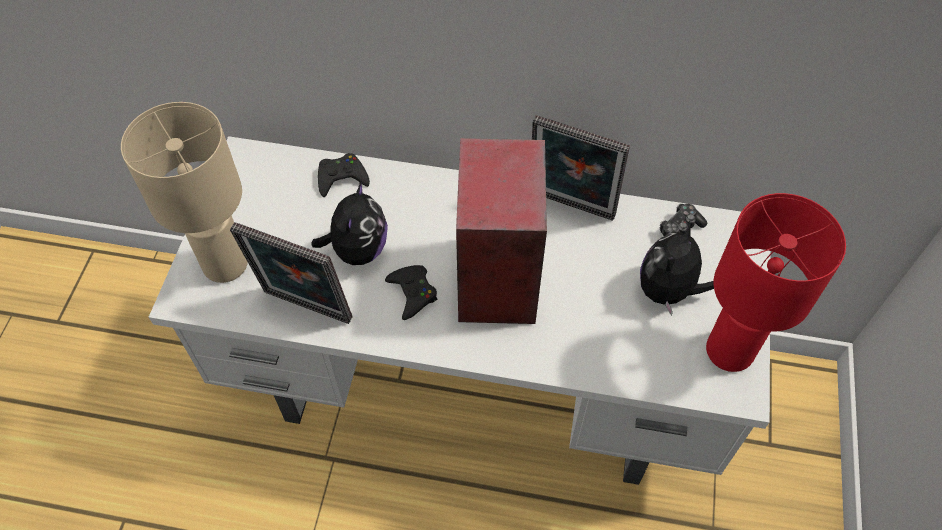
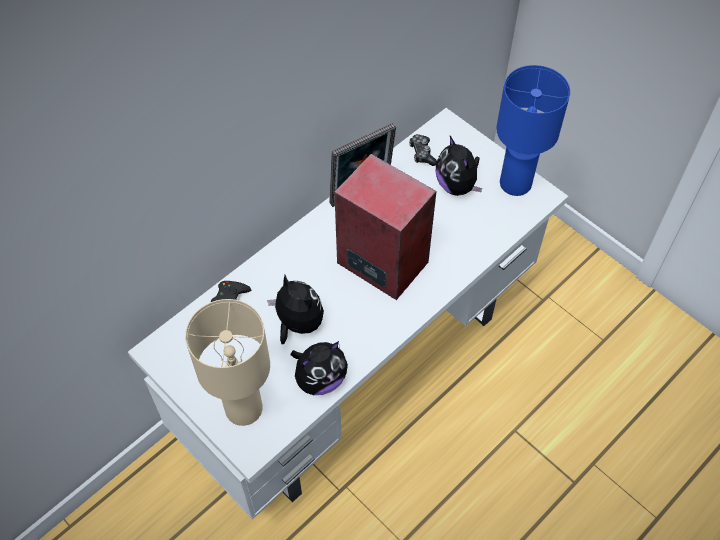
camera: 55 degrees left, 0 degrees up
(305, 309) = (320, 379): picture frame -> plush toy
(412, 293) = (356, 312): black game controller -> none
(729, 352) = (516, 184): red table lamp -> blue table lamp

